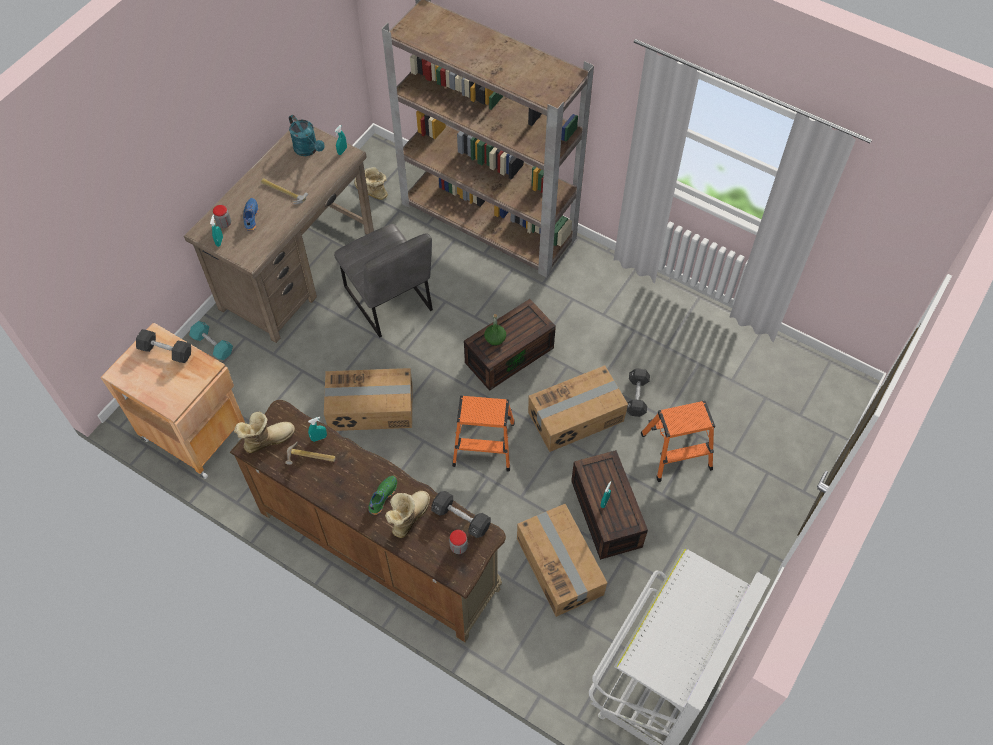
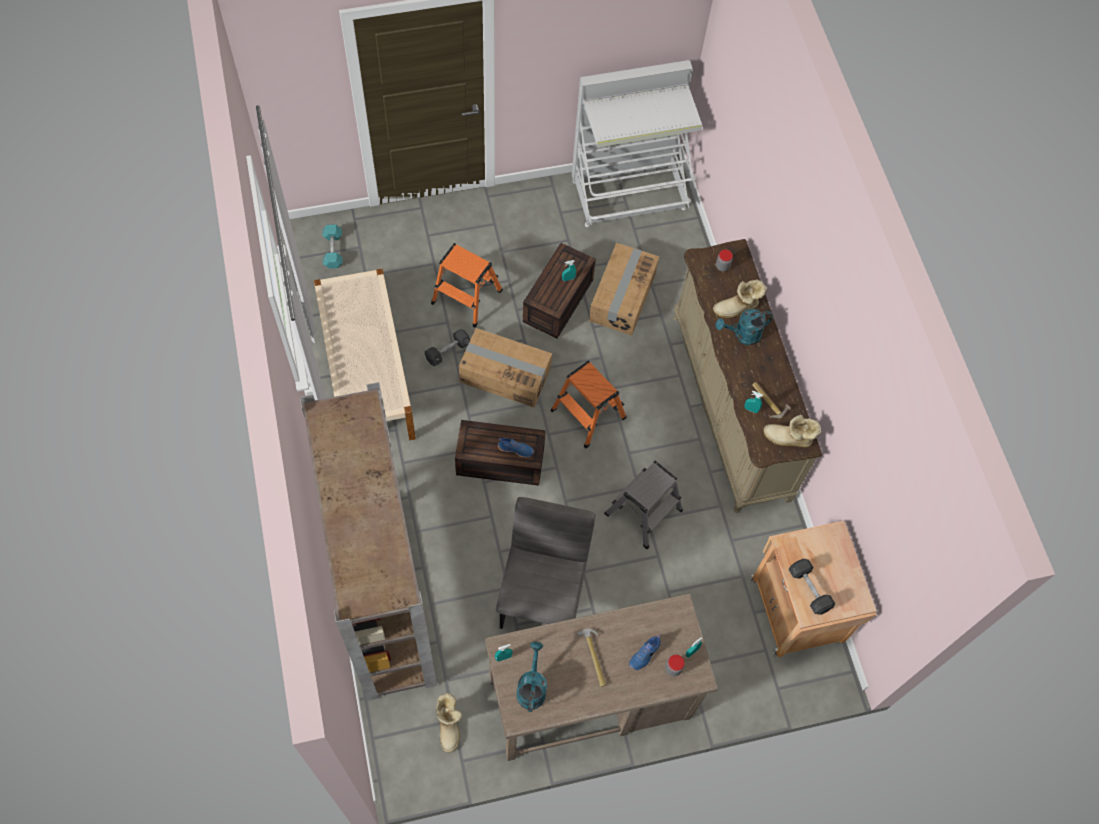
camera: 140 degrees left, 5 degrees up
(212, 345) = (722, 684): turquoise dumbbell -> turquoise dumbbell (333, 251)
(371, 408) = (643, 511): cardboard box -> grey step ladder
(382, 496) = (742, 335): green shoe -> turquoise watering can
(461, 518) = (704, 280): black dumbbell -> none
(495, 339) = (516, 449): green bottle -> blue shoe
(669, 331) = (366, 374): none -> beige bench

